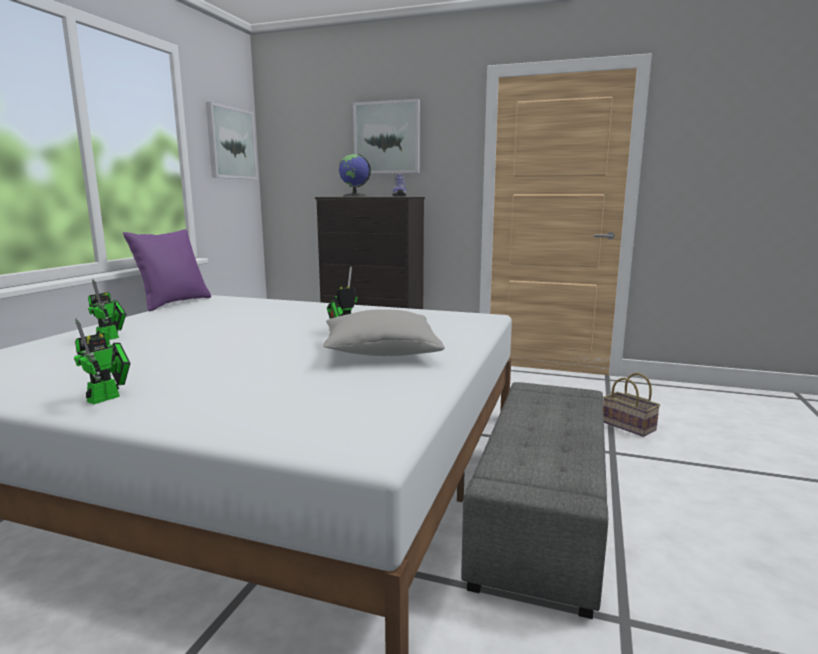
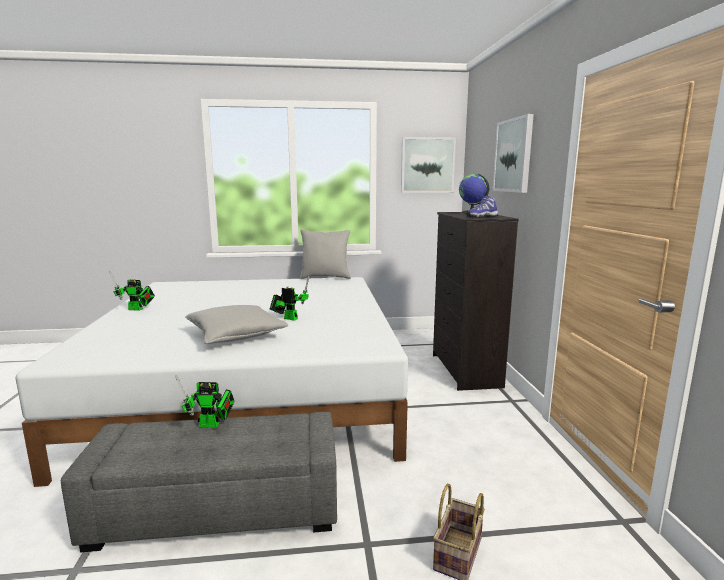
camera: 65 degrees right, 0 degrees up
(110, 338) = (236, 287): toy robot -> toy robot (212, 425)
(173, 303) = (325, 277): purple pillow -> grey pillow

